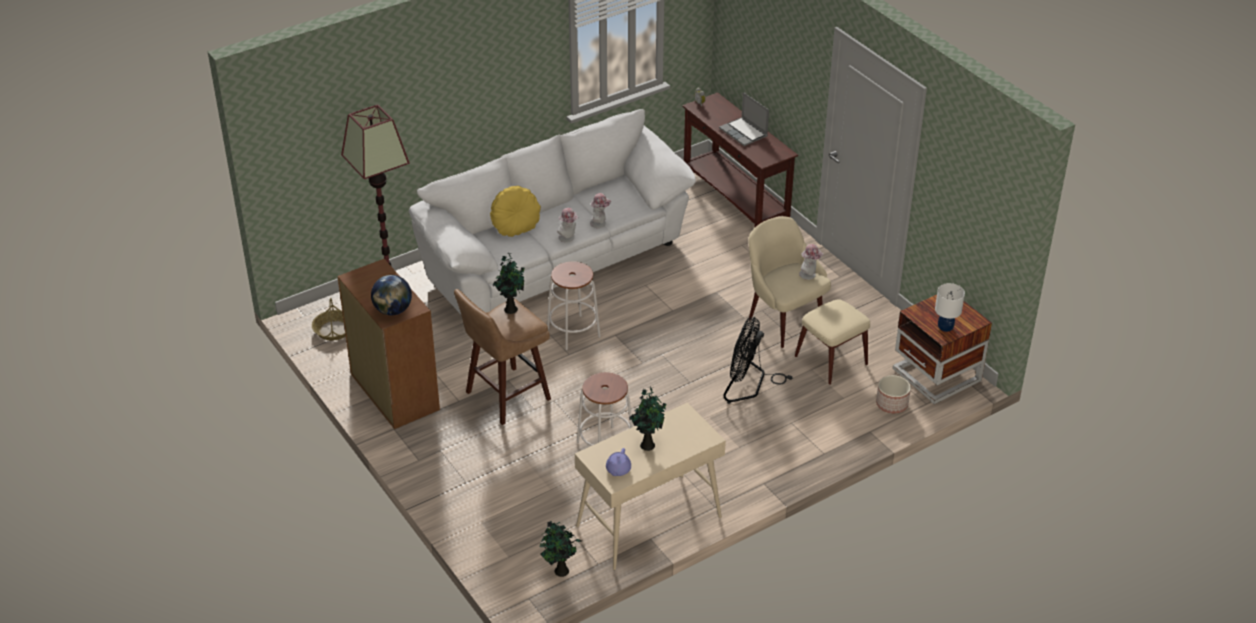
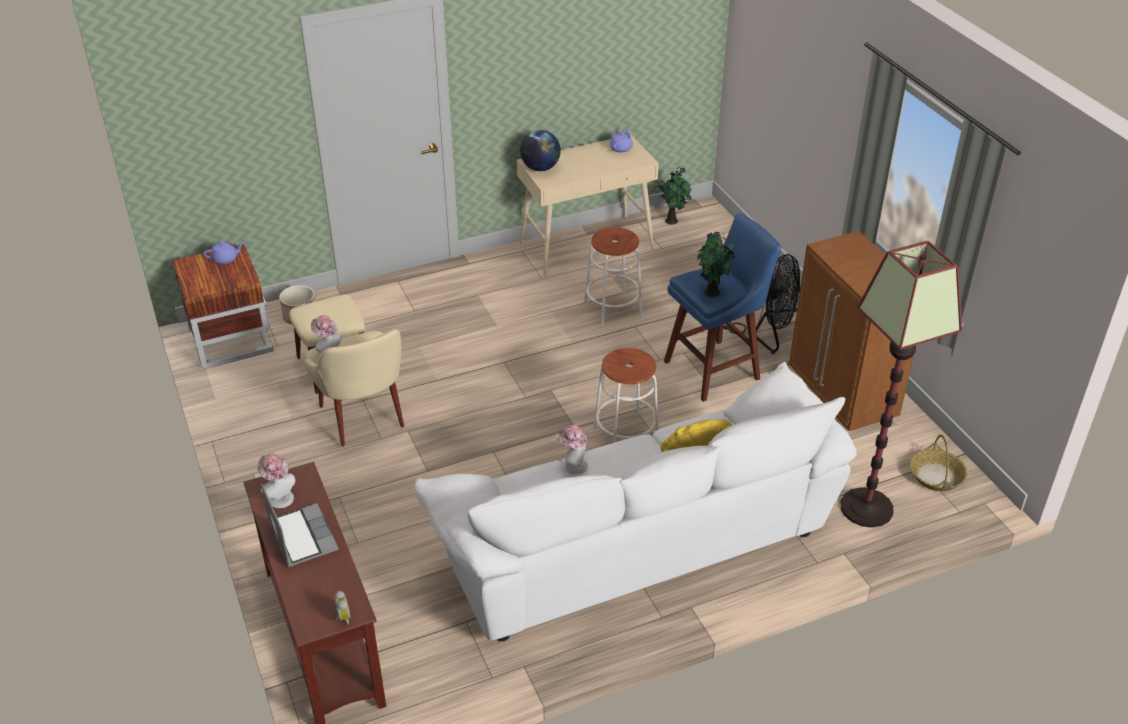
camera: 170 degrees left, 0 degrees up
(393, 310) = (850, 247): globe -> globe (540, 168)
(505, 397) = (715, 369): brown stool -> blue stool
(568, 238) = (622, 445): hat -> hat (279, 497)
(647, 444) = (589, 163): potted plant -> none
(750, 381) = (436, 355): black fan -> black fan (769, 329)
(946, 328) = (225, 259): white table lamp -> purple teapot

